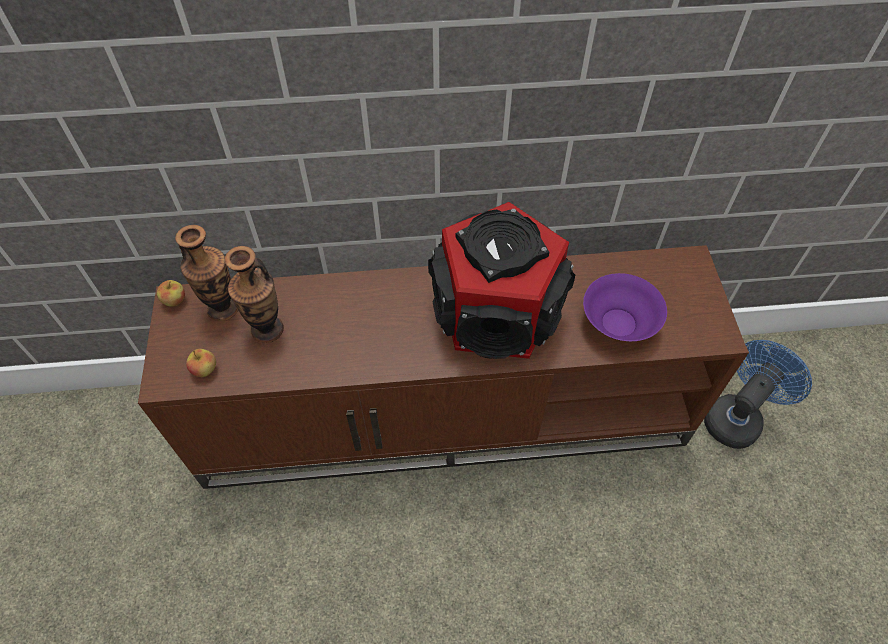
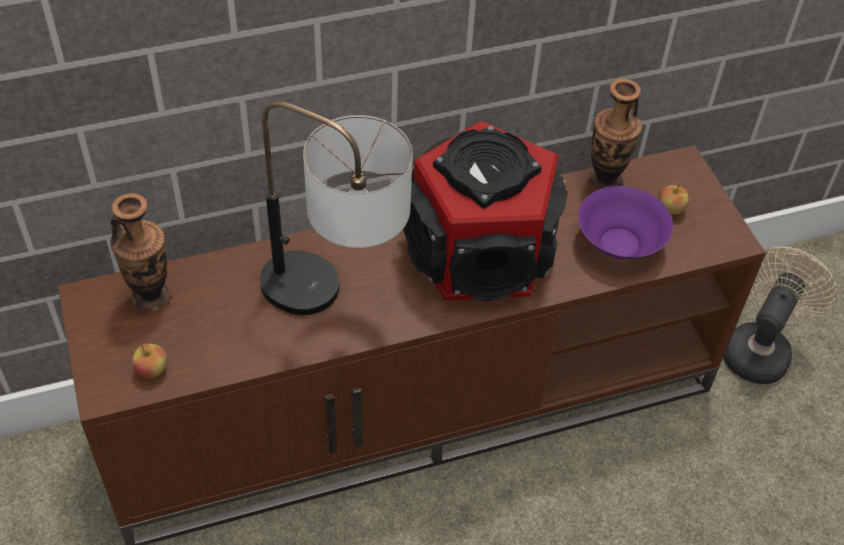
camera: 15 degrees left, 5 degrees down
(175, 300) = (87, 298): apple -> apple (670, 209)
(267, 329) = (214, 313): vase -> vase (604, 183)
(365, 335) = (334, 301): none -> table lamp
(736, 417) = (759, 349): blue fan -> beige fan

